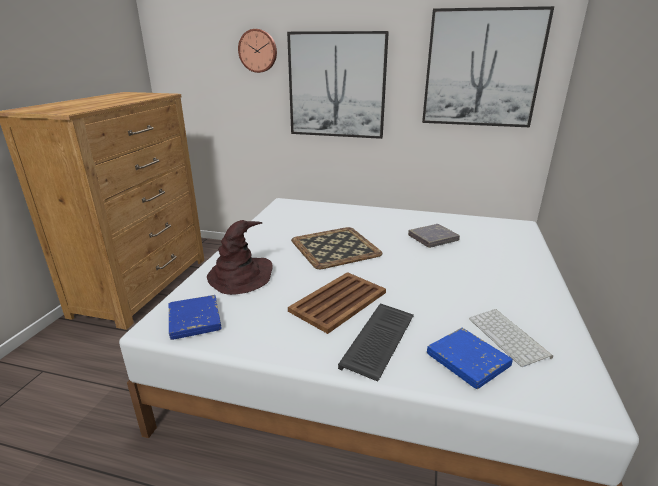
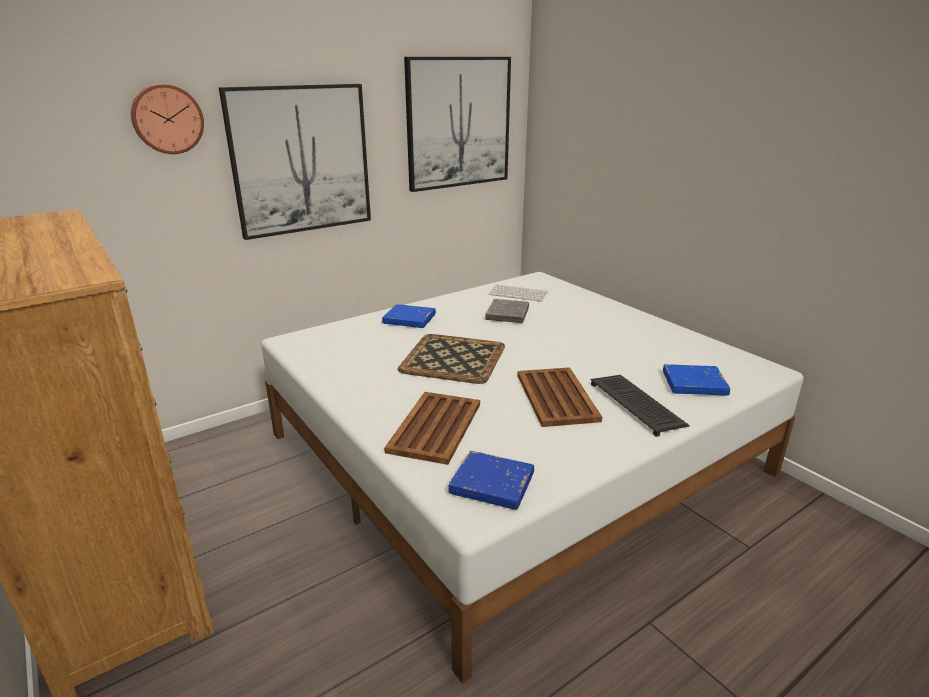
camera: 50 degrees left, 0 degrees up
(240, 276) = (434, 428): brown hat -> brown tray
(363, 216) = (409, 319): none -> blue book
(509, 337) = (682, 358): keyboard -> keyboard (519, 293)

